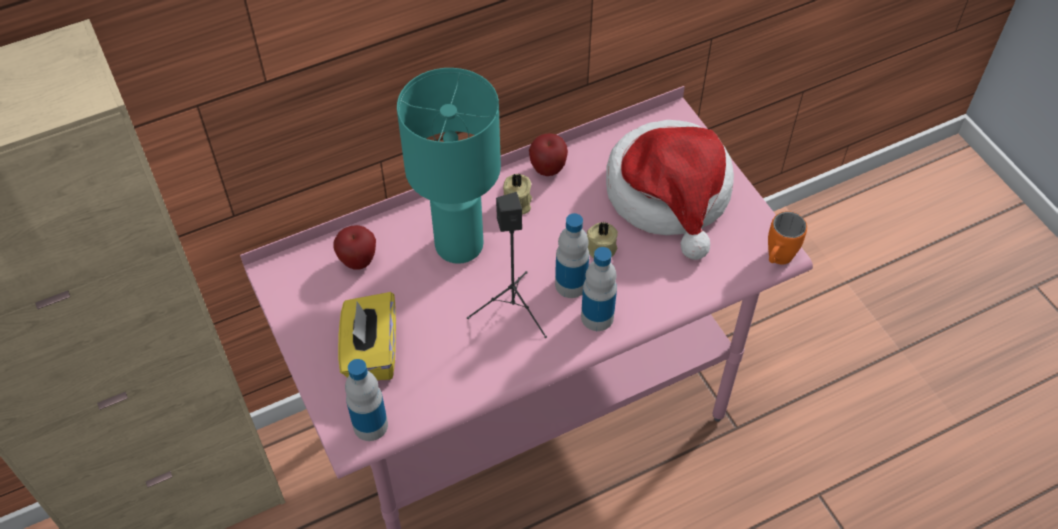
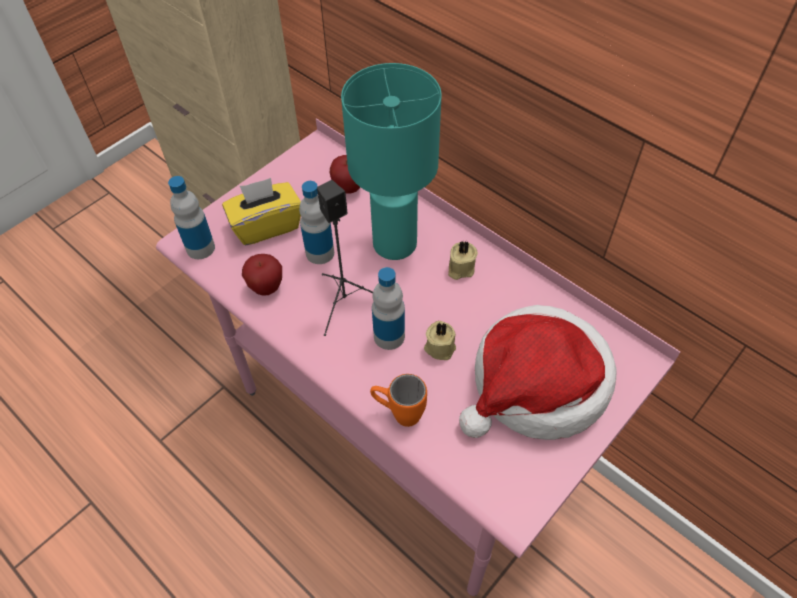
camera: 70 degrees right, 0 degrees up
(548, 169) = (511, 278): apple -> apple (266, 288)
(597, 317) = (361, 368): bottle -> bottle (320, 253)
(776, 260) = (503, 513): orange mug -> orange mug (398, 413)

